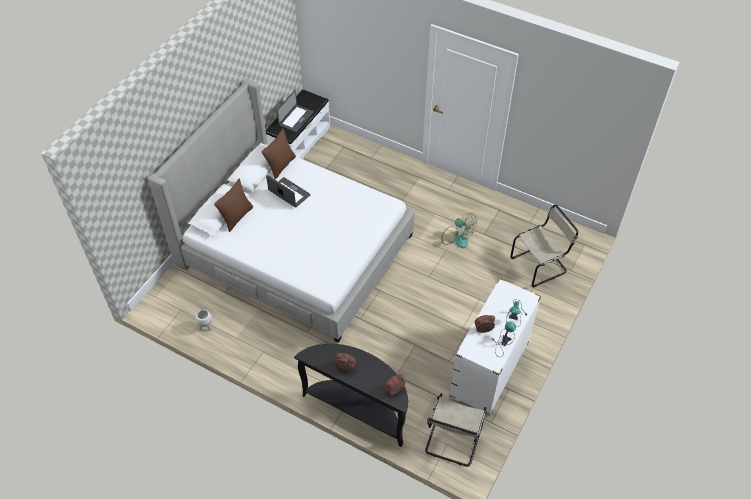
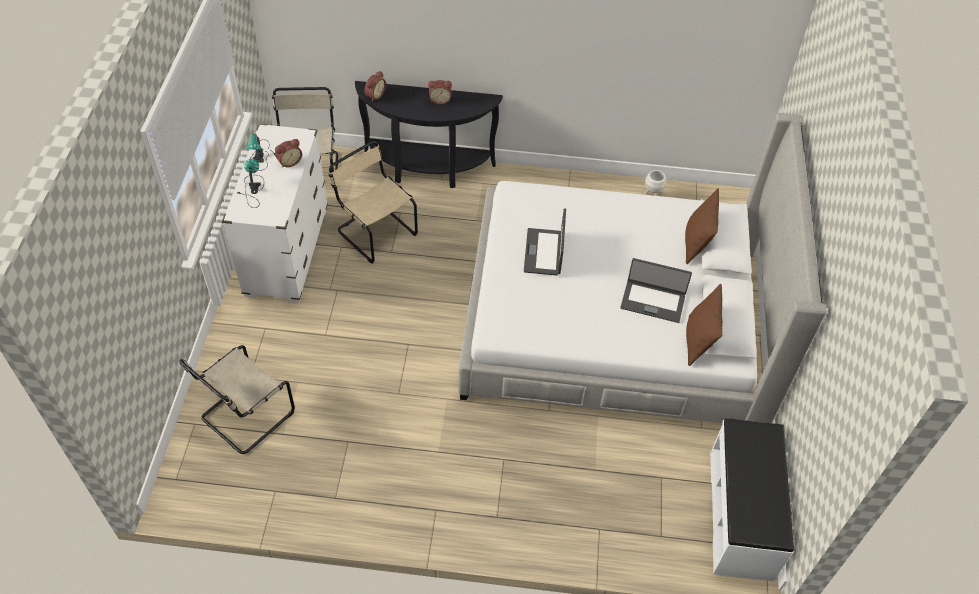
camera: 155 degrees right, 0 degrees up
(295, 118) = (753, 469): laptop -> laptop (544, 252)
(420, 365) = (375, 232): none -> beige chair
(457, 237) = (388, 422): fan -> none

